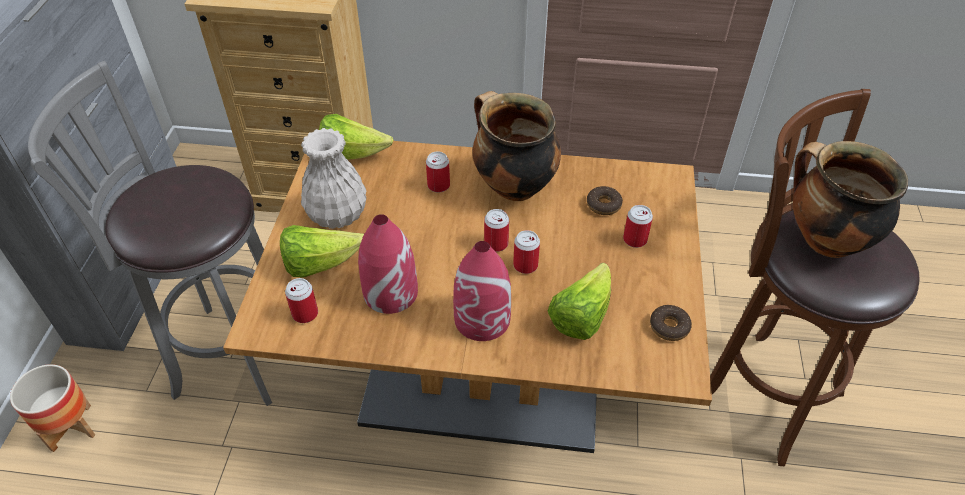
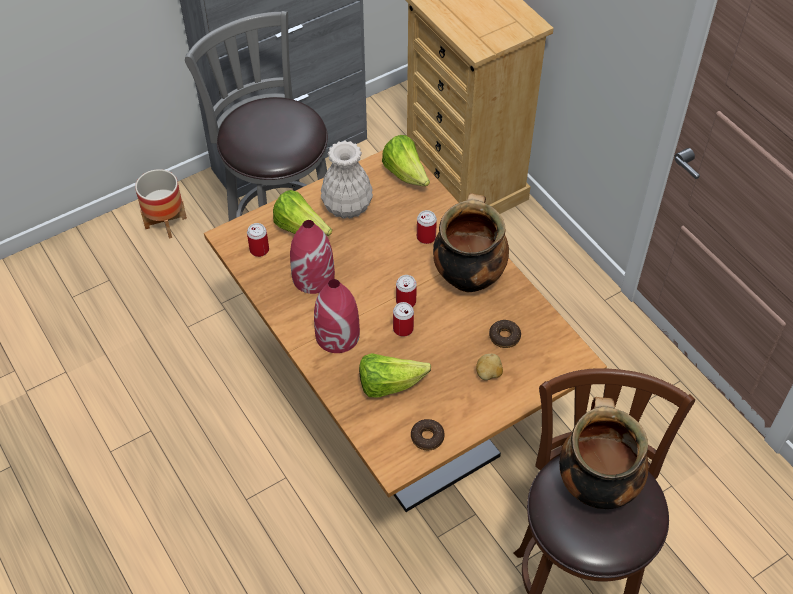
camera: 50 degrees right, 5 degrees up
(635, 239) = (488, 374): can -> potato

